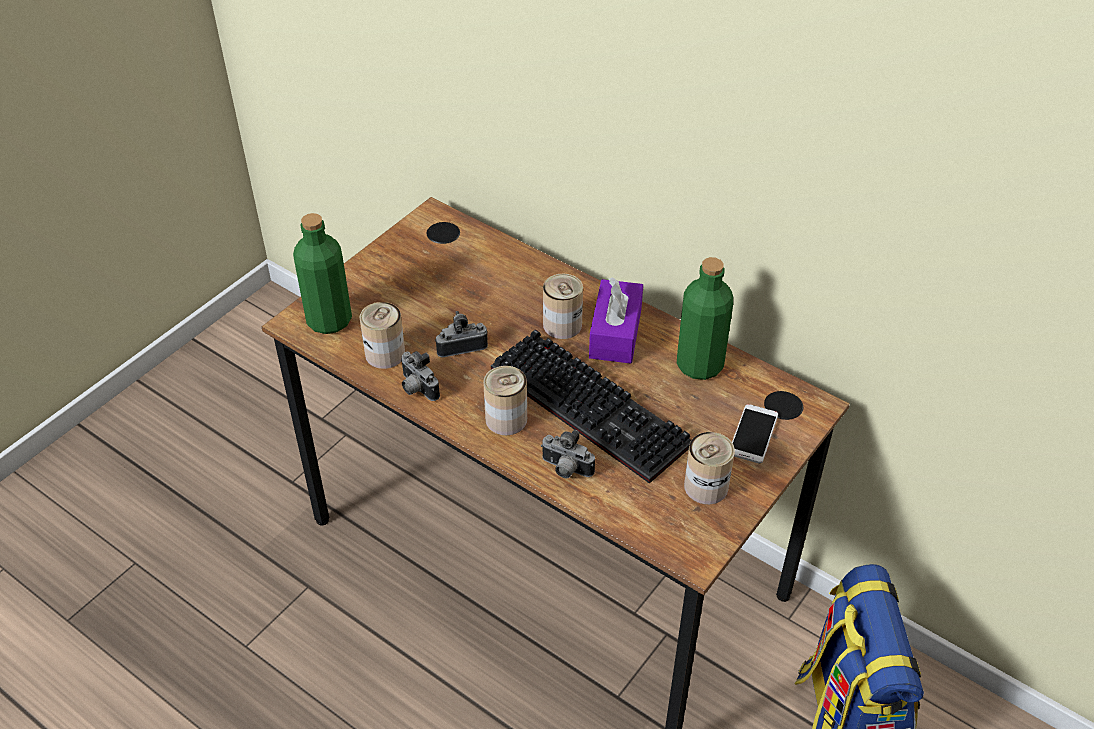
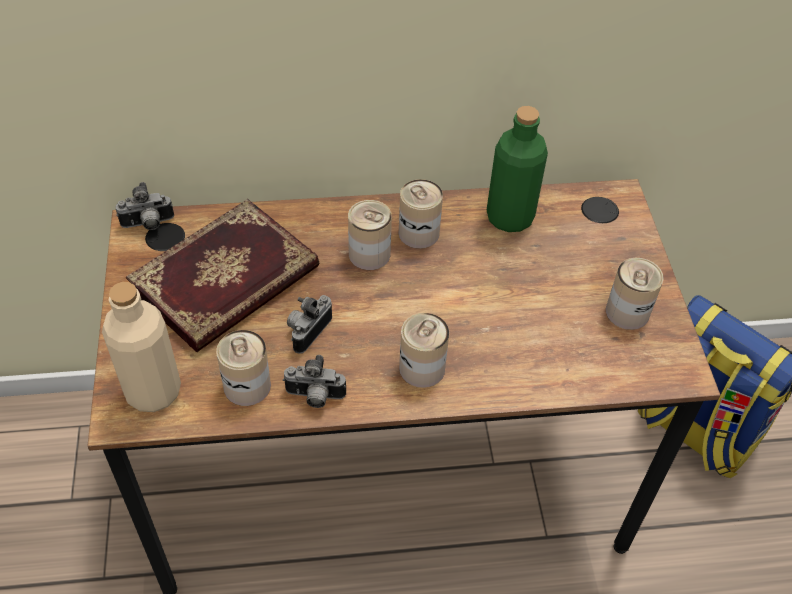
camera: 45 degrees left, 5 degrees up
(329, 320) = (153, 391): green bottle -> beige bottle
(448, 283) = (227, 280): none -> book
(565, 470) = (518, 376): camera -> camera (148, 224)
(594, 406) = (476, 306): keyboard -> none
(615, 333) = (419, 233): purple tissue box -> can
(753, 434) = (609, 246): phone -> none

